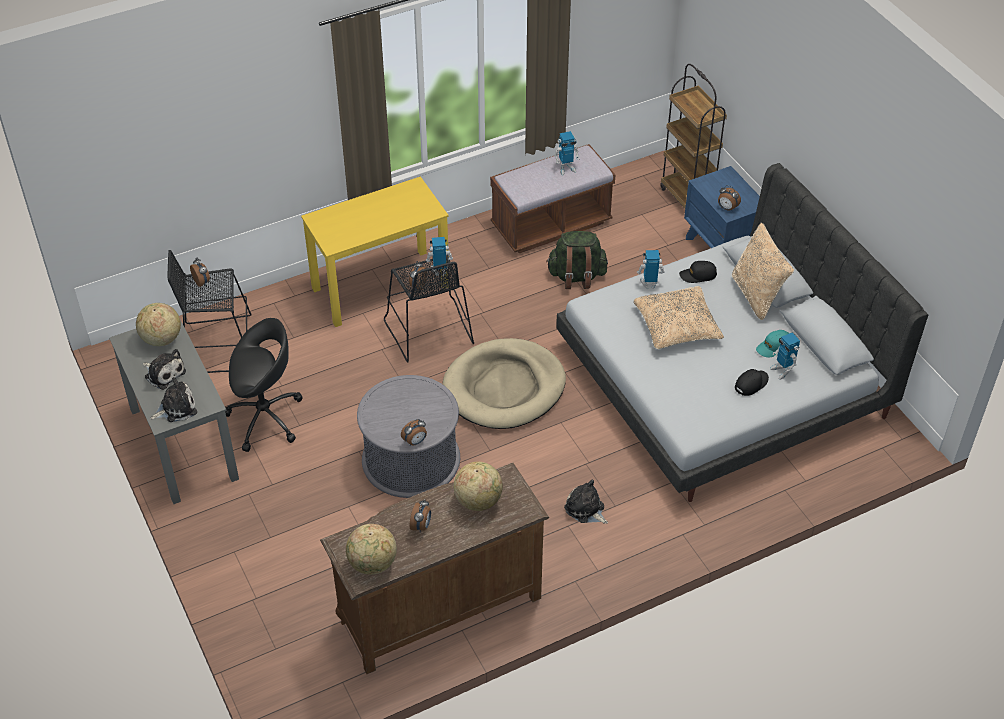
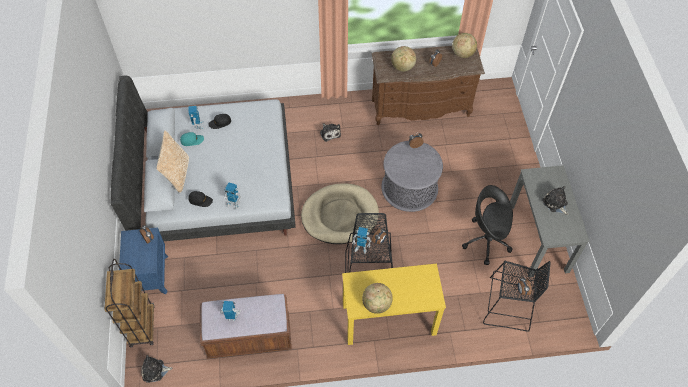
camera: 160 degrees left, 10 degrees up
(161, 339) = (555, 229): globe -> globe (376, 304)
(176, 408) = (549, 178): plush toy -> plush toy (155, 371)
(576, 276) = (256, 284): green backpack -> none
(677, 326) = (236, 169): beige pillow -> none

